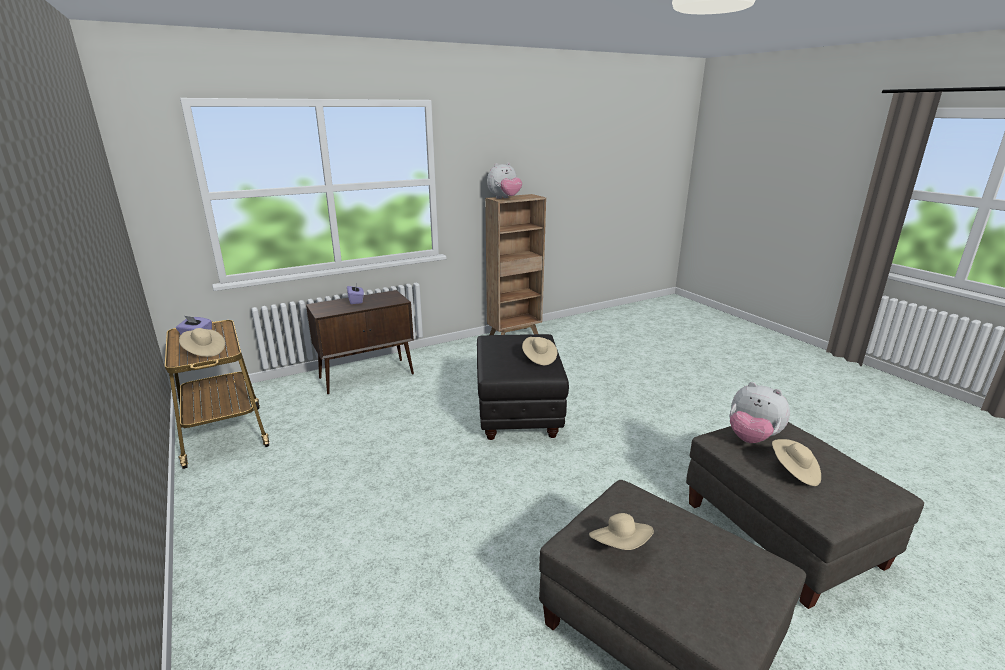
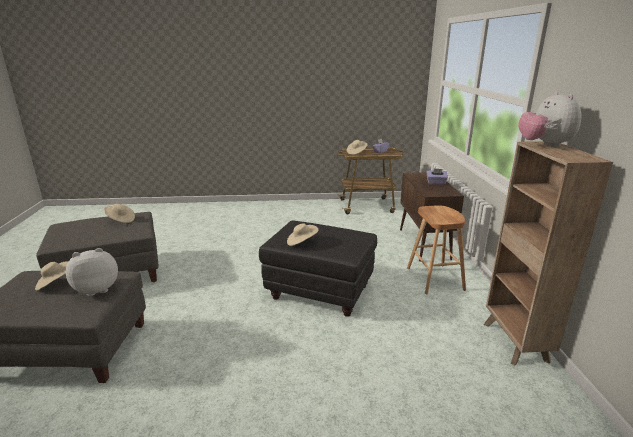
camera: 115 degrees right, 0 degrees up
(446, 364) = (434, 279): none -> brown stool

